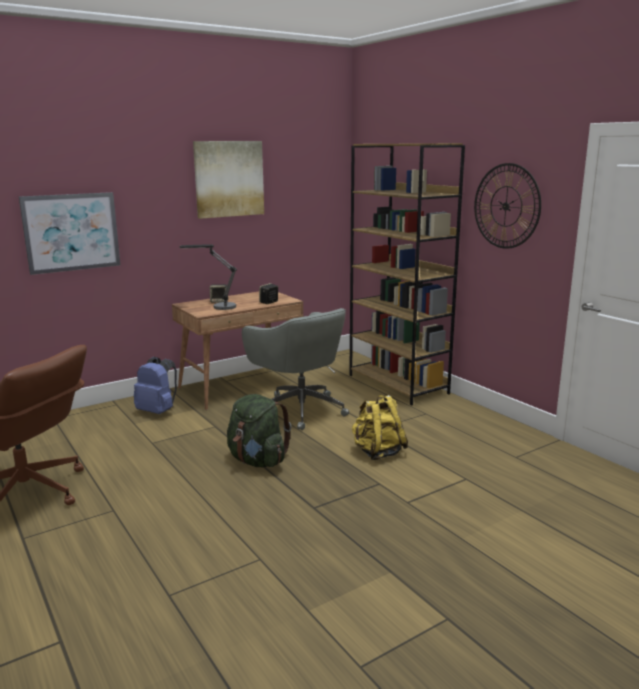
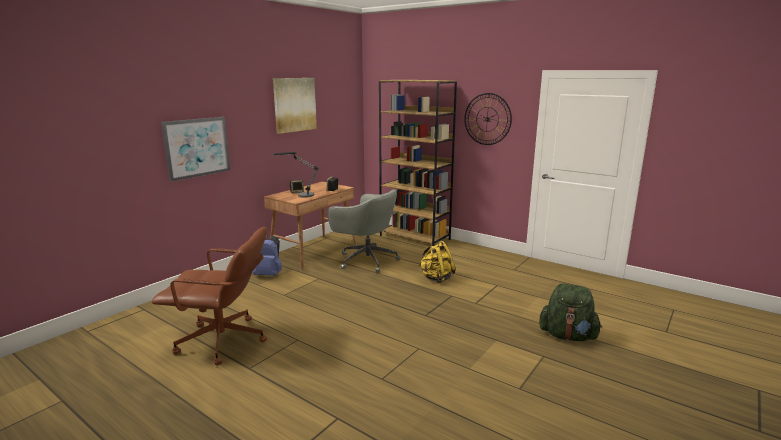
camera: 20 degrees left, 0 degrees up
(257, 461) = (367, 295): green backpack -> green backpack (567, 336)

